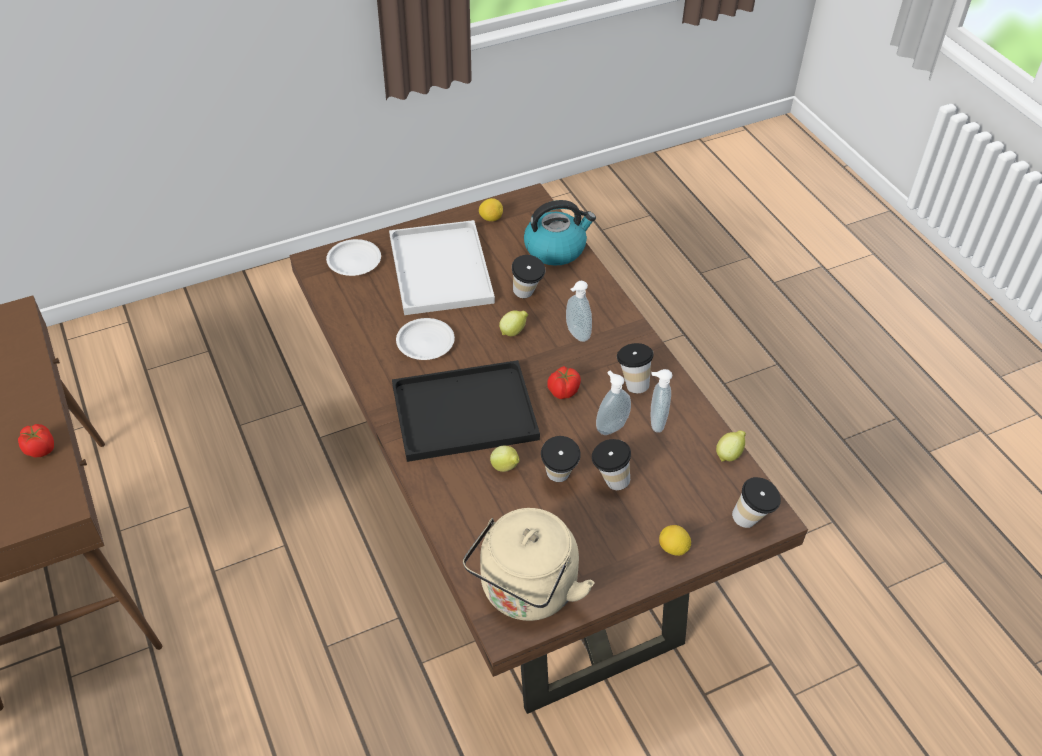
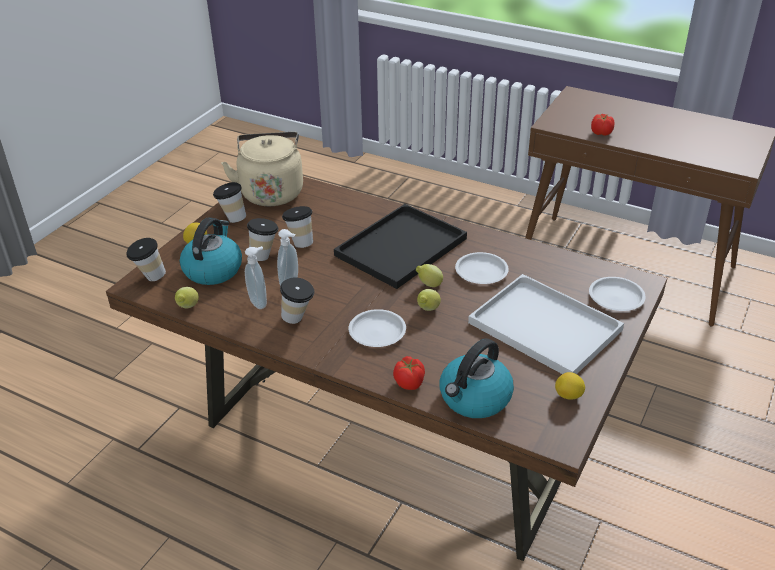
camera: 145 degrees right, 10 degrees down
(505, 468) = (340, 233): lemon -> lemon (429, 285)
(527, 296) = (449, 342): cup -> cup (232, 218)
(563, 391) = (346, 289): tomato -> tomato (409, 383)
(576, 335) = (376, 332): soap dispenser -> white plate
(676, 493) = (213, 269): none -> kettle

